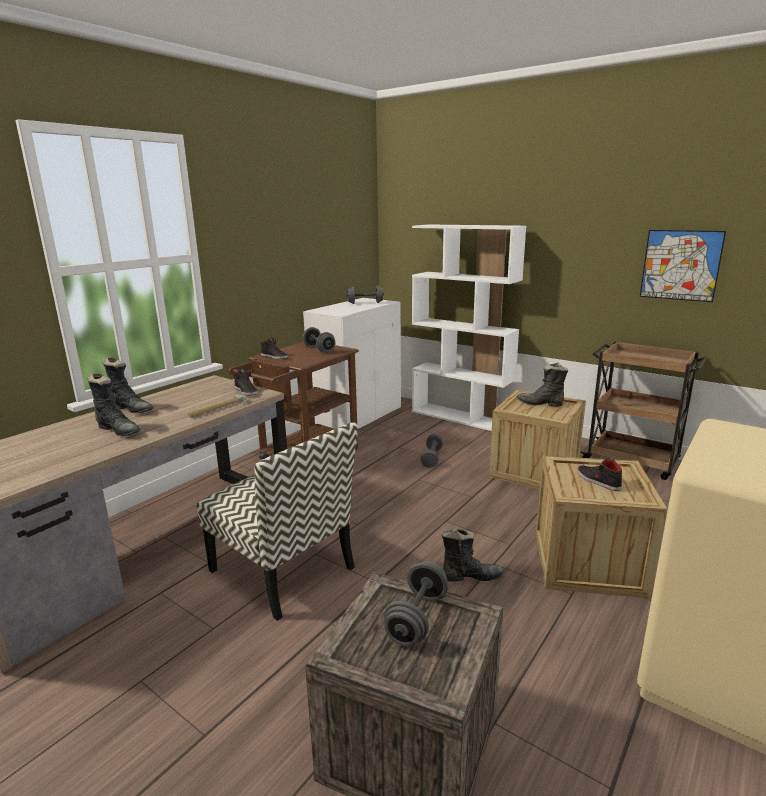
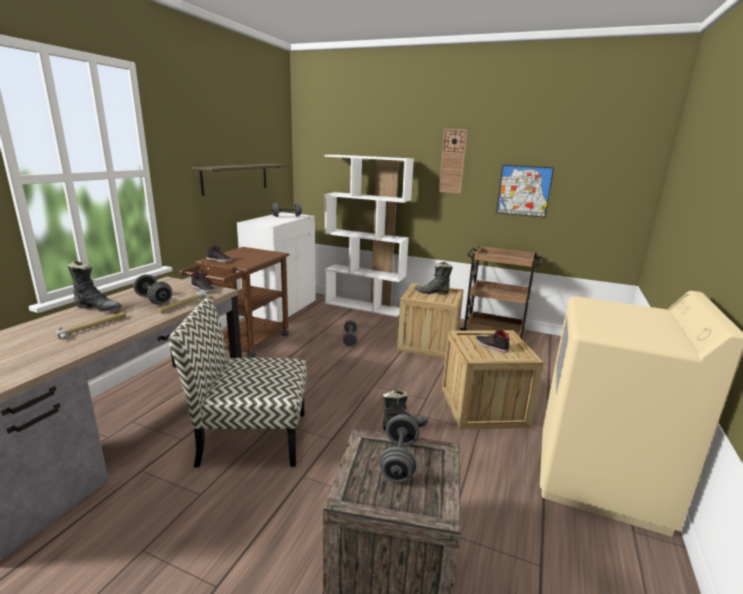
camera: 15 degrees left, 0 degrees up
(118, 430) = (93, 327): black boot -> hammer
(284, 570) = (251, 438): chair -> chair turned 150 degrees clockwise
(303, 258) = (235, 178): none -> shelf
(319, 349) = (256, 253): grey dumbbell -> grey dumbbell (154, 300)
(579, 227) = (452, 161): none -> wall clock

